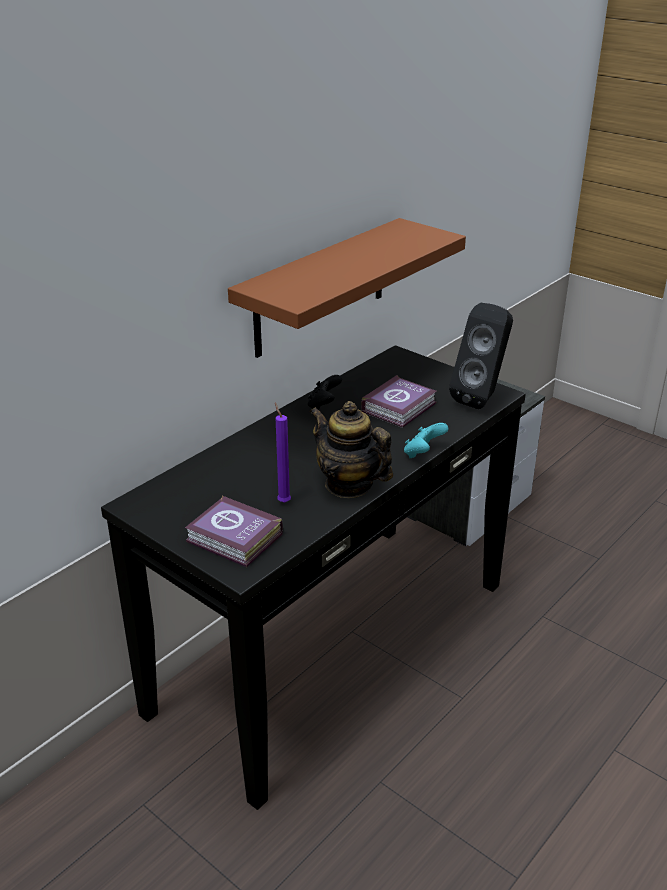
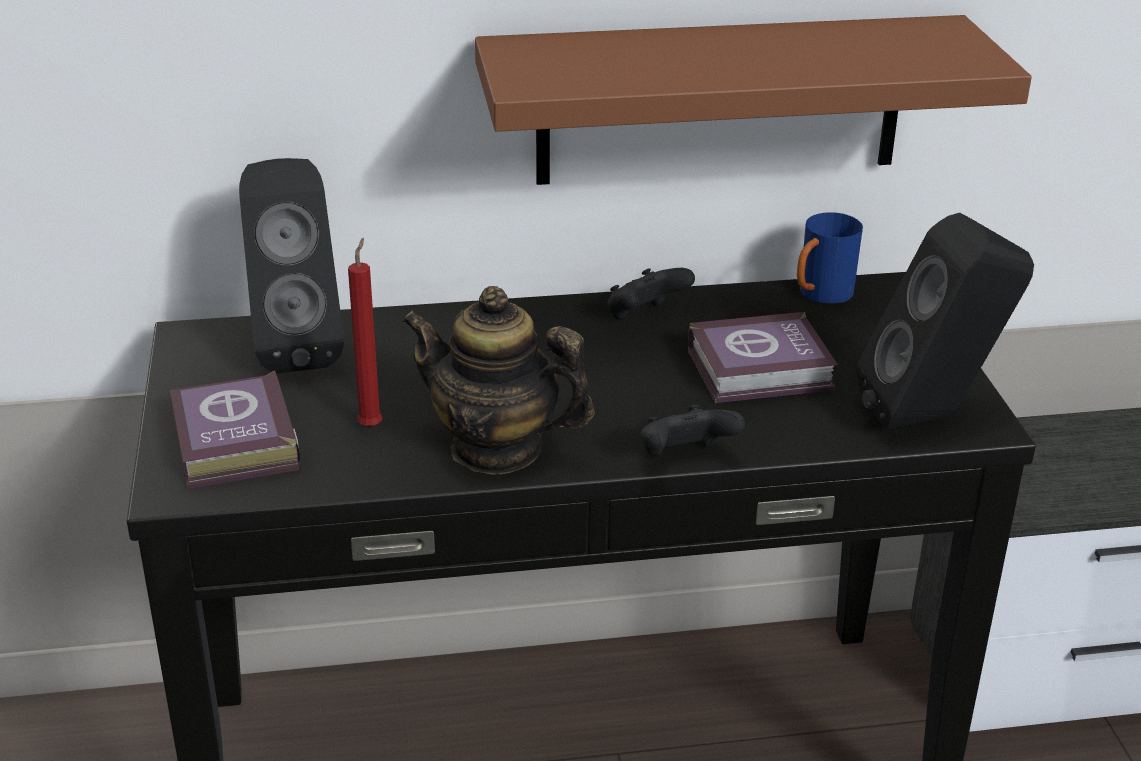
camera: 40 degrees right, 0 degrees up
(194, 486) = (297, 348): none -> black speaker
(283, 501) = (372, 425): purple candle -> red candle
(349, 485) = (497, 448): teapot -> teapot turned 60 degrees counterclockwise
(377, 368) = (819, 296): none -> blue mug
(423, 453) = (685, 458): turquoise game controller -> black game controller

